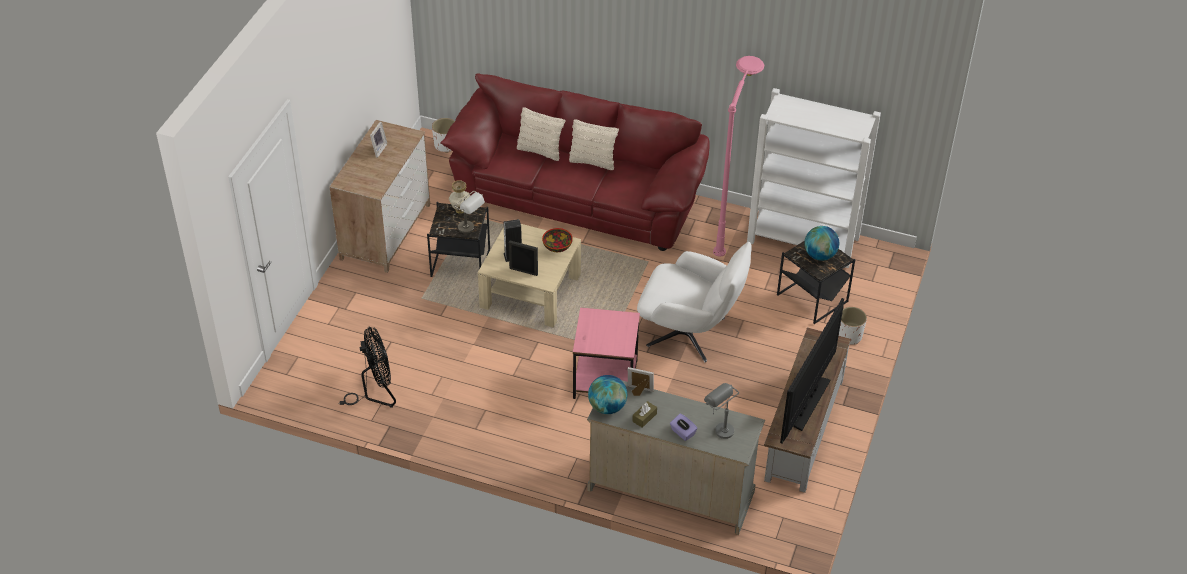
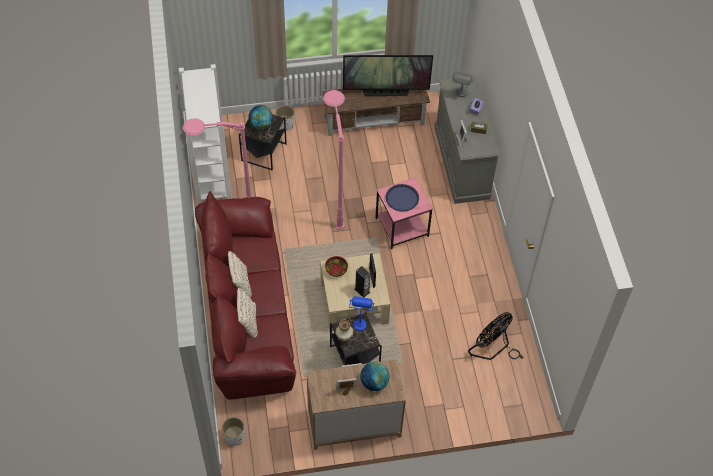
camera: 120 degrees left, 10 degrees up
(470, 230) = (360, 321): grey table lamp -> blue table lamp
(607, 407) = (484, 149): globe -> globe (374, 383)
(609, 330) = (402, 198): none -> blue tray
(688, 333) = (335, 201): white armchair -> pink floor lamp

